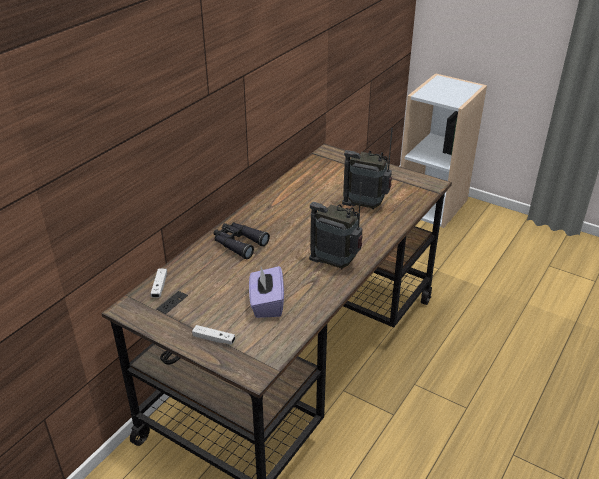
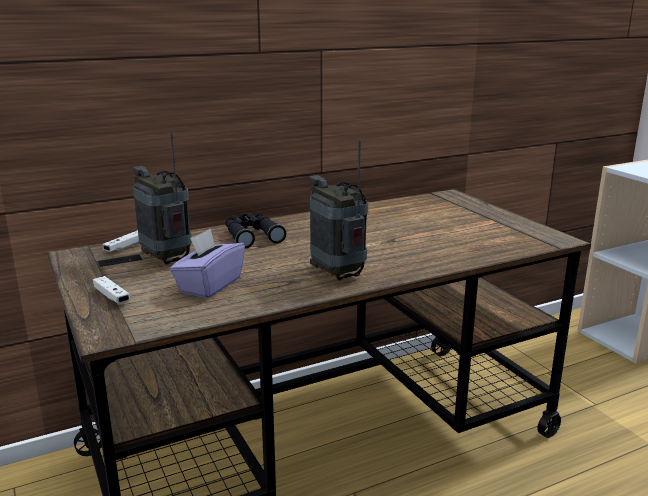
camera: 30 degrees right, 15 degrees down
(366, 206) = (442, 239): radio -> radio (167, 259)

